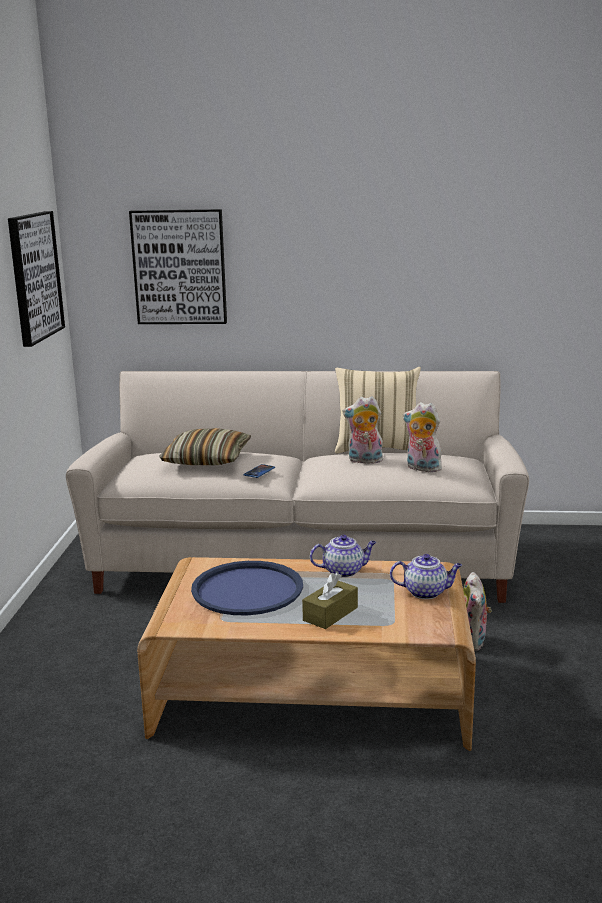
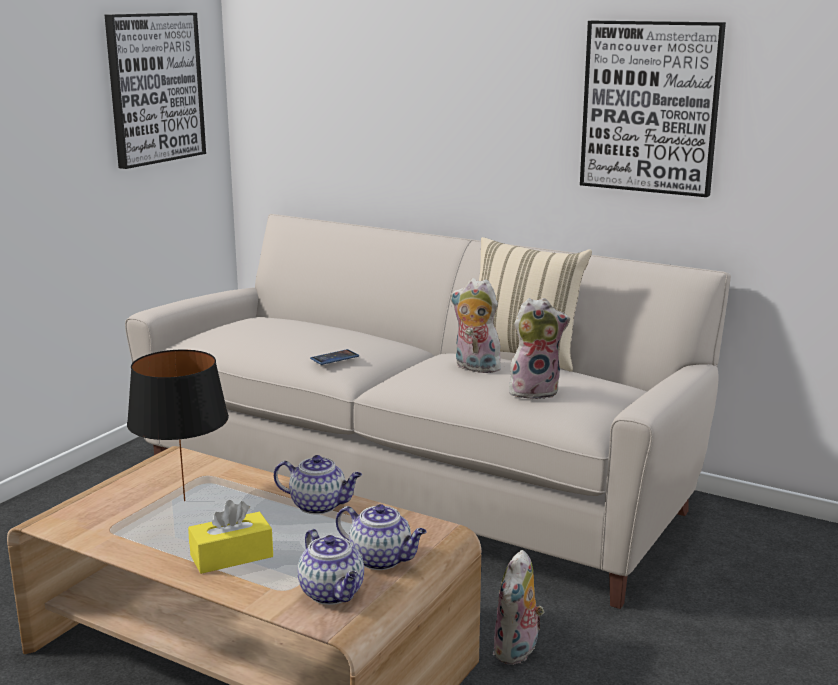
camera: 25 degrees right, 0 degrees up
(179, 267) = (341, 91): picture -> picture (650, 107)
(207, 459) = (297, 333): pillow -> none
(247, 589) = (183, 500): blue tray -> black table lamp
(330, 614) = (231, 556): brown tissue box -> yellow tissue box
(422, 468) = (534, 391): plush toy -> plush toy turned 120 degrees clockwise
(423, 618) = (333, 593): none -> teapot

